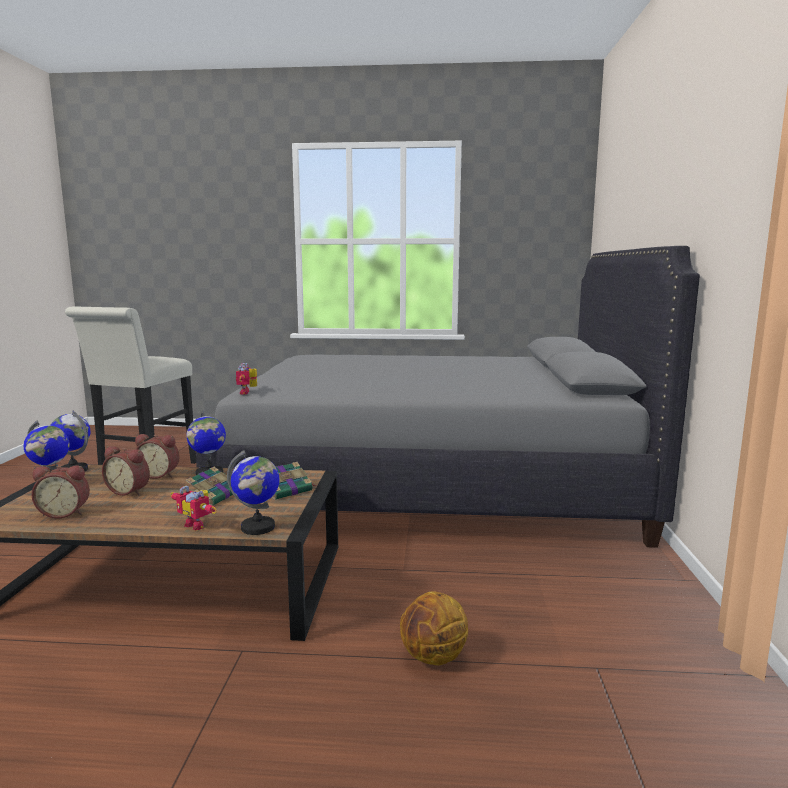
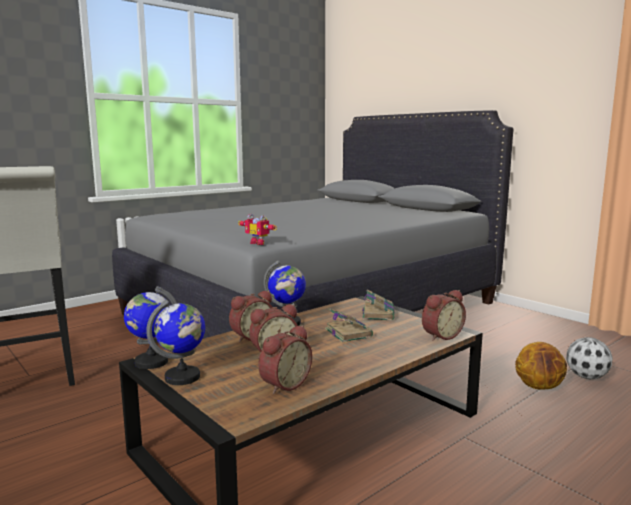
camera: 45 degrees left, 0 degrees up
(198, 524) = (404, 348): toy robot -> none
(258, 528) = (440, 335): globe -> alarm clock
(525, 683) = (587, 377): none -> football

